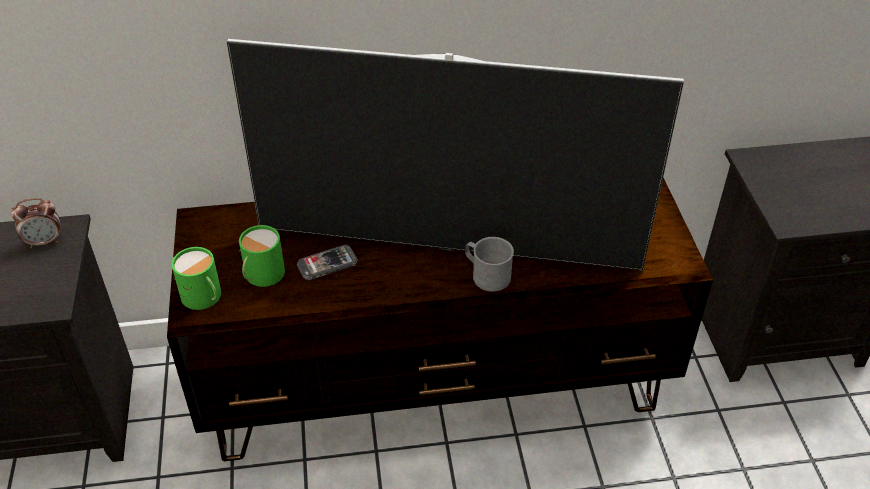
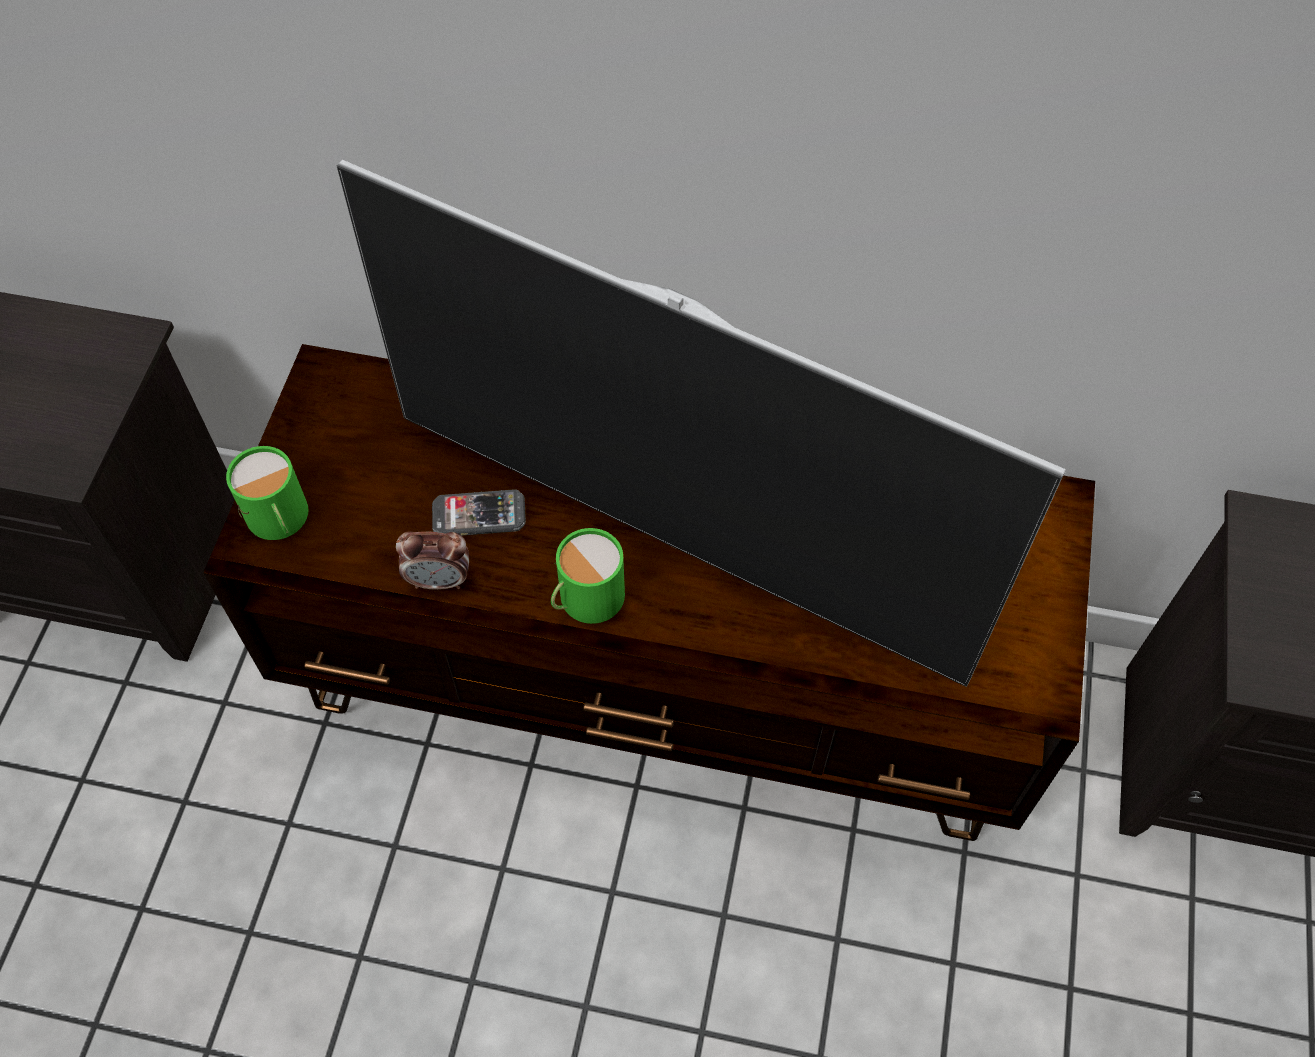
camera: 20 degrees right, 15 degrees up
(45, 241) = (93, 354): alarm clock -> alarm clock (439, 580)
(261, 275) = (375, 505): green mug -> green mug (585, 598)
(486, 275) = (711, 612): grey mug -> none

